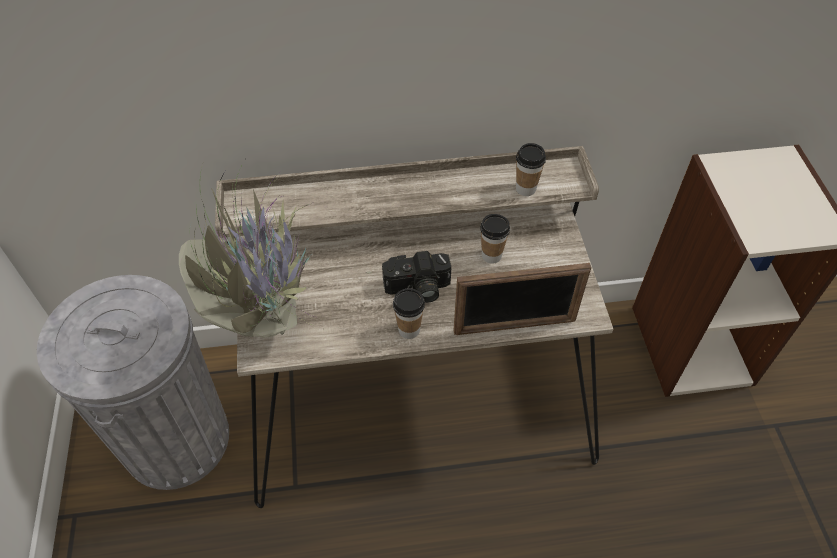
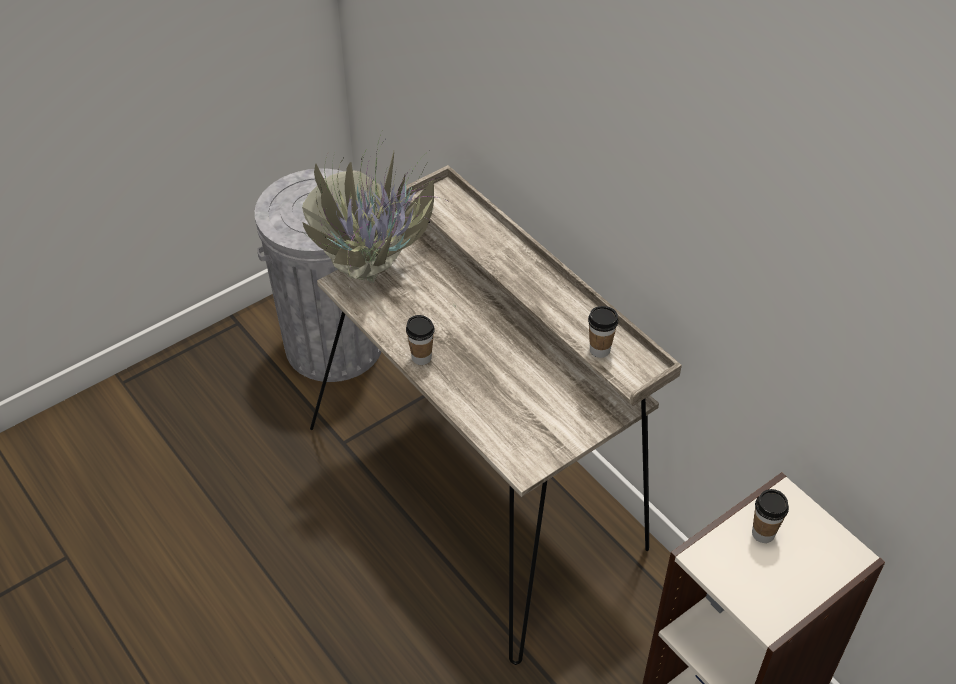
camera: 60 degrees right, 5 degrees down
(417, 289) = (466, 345): camera -> none
(491, 255) = (539, 378): cup -> cup (763, 533)
(515, 326) = (473, 423): picture frame -> none

